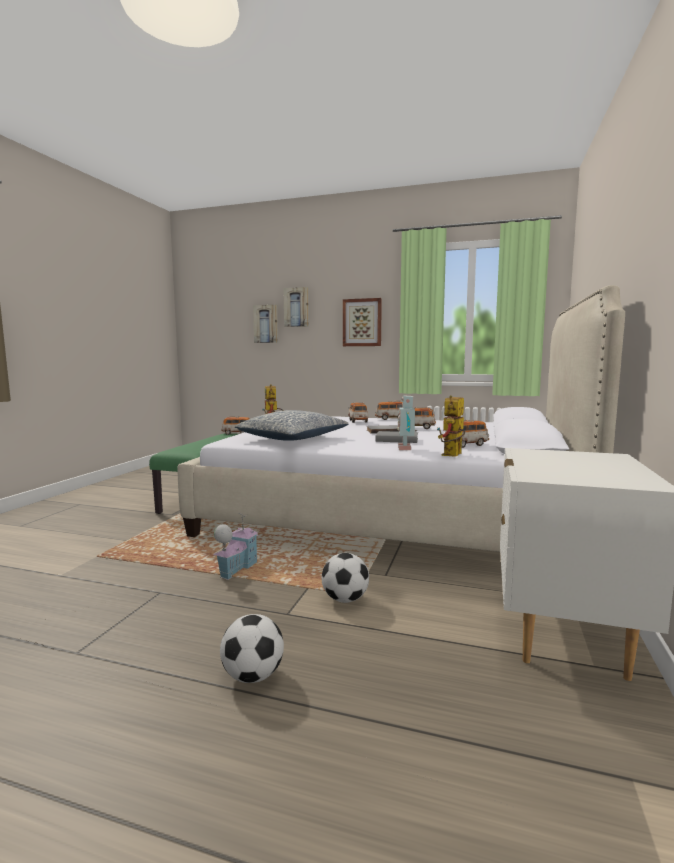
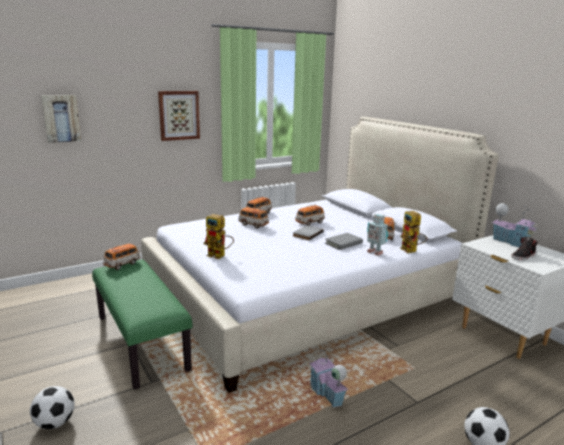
camera: 50 degrees left, 10 degrees up
(293, 439) = (285, 266): pillow -> none
(296, 307) = (102, 98): picture -> none
(345, 599) = (417, 374): football -> football (55, 423)
(557, 468) = (523, 256): none -> black shoe
(599, 460) = (511, 242): none -> toy house

